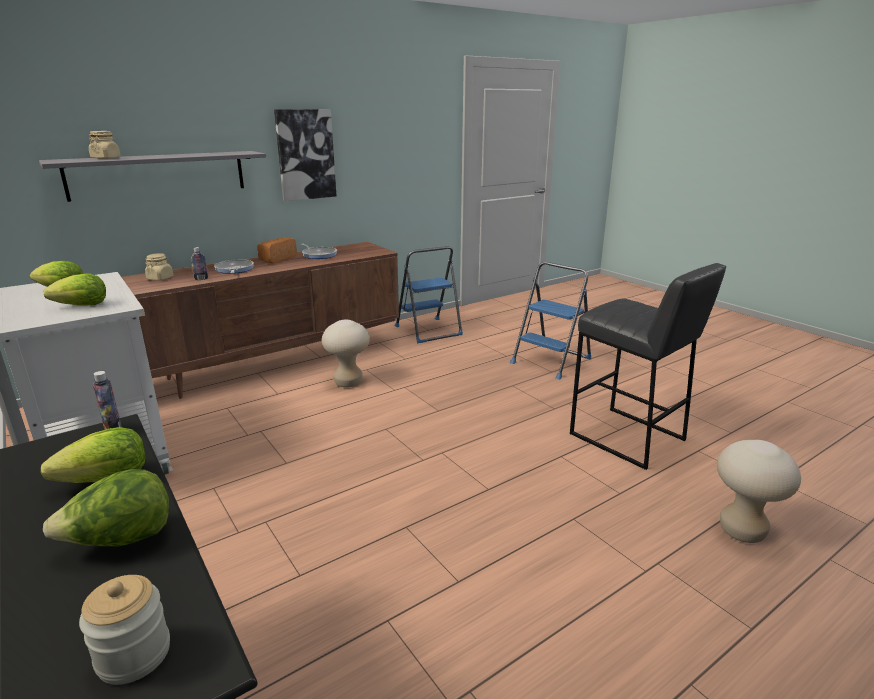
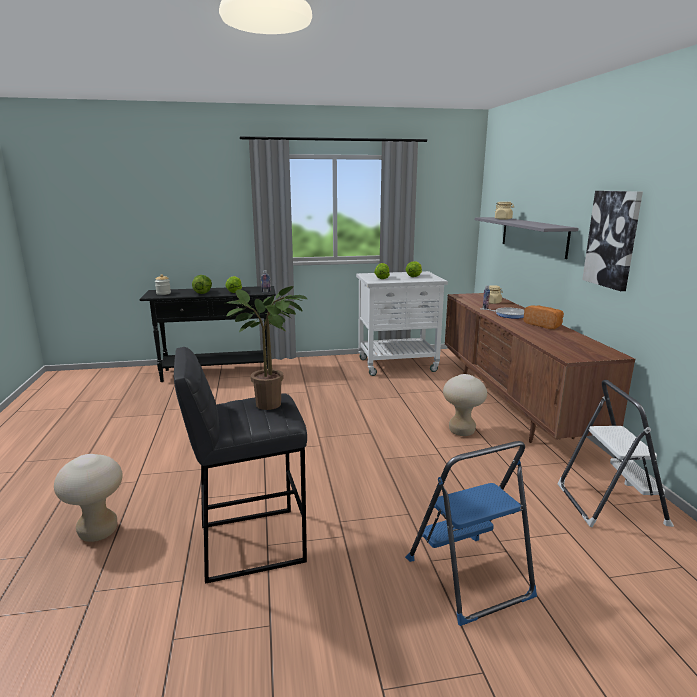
camera: 115 degrees right, 5 degrees down
(318, 255) = (559, 336): frying pan -> none
(429, 331) = (606, 503): blue step ladder -> white step ladder
(617, 307) = (273, 403): none -> potted plant

